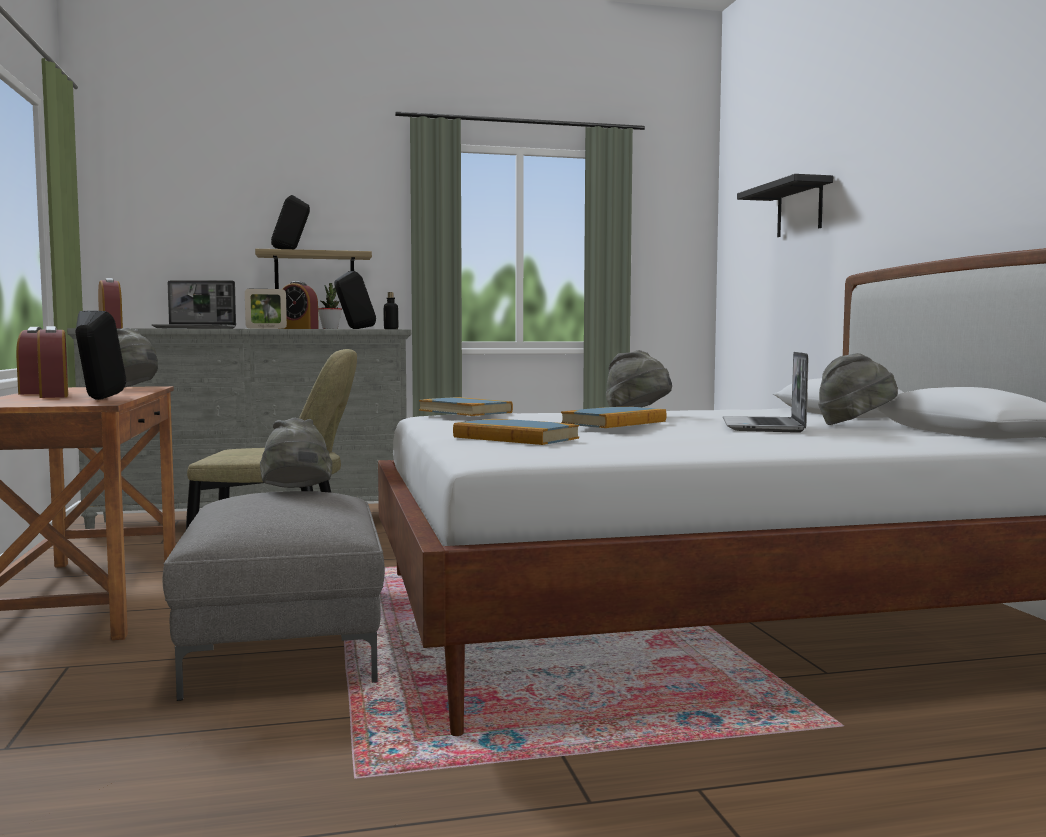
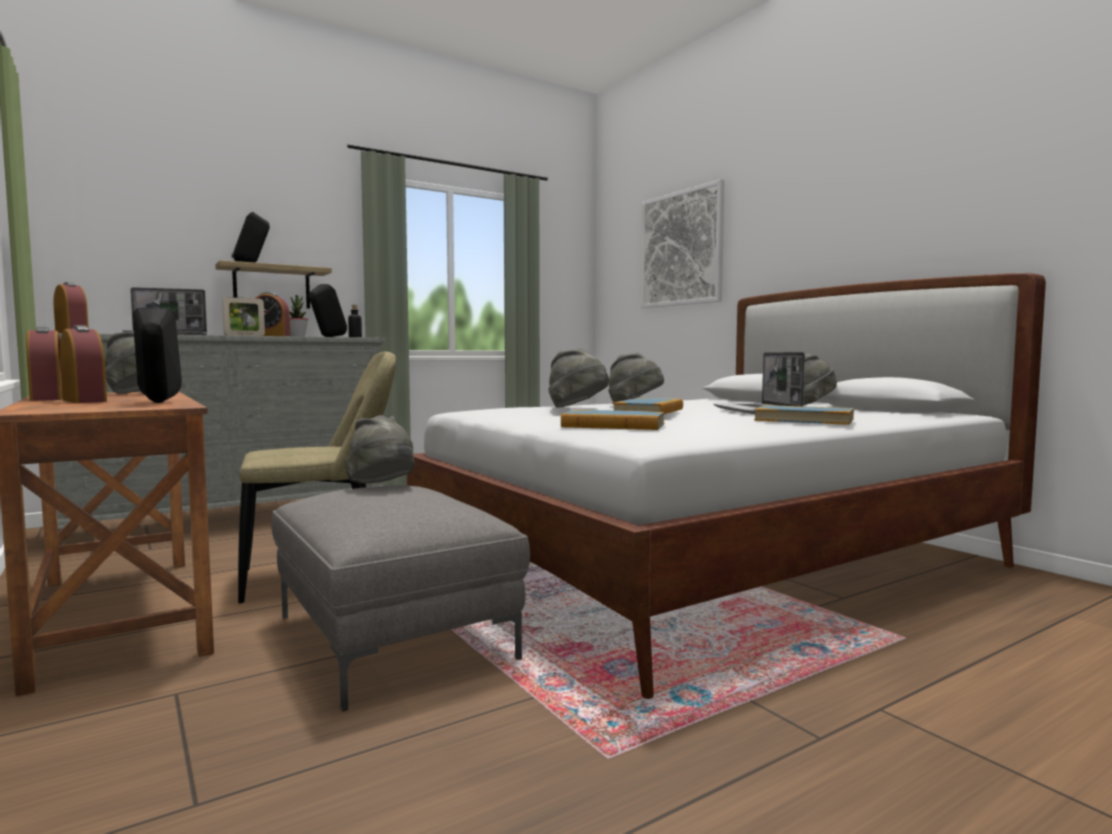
camera: 20 degrees left, 0 degrees up
(465, 411) = (499, 406): book -> book (804, 420)
(541, 416) = (578, 408): none -> grey hat
(799, 209) = (681, 248): black shelf -> picture

